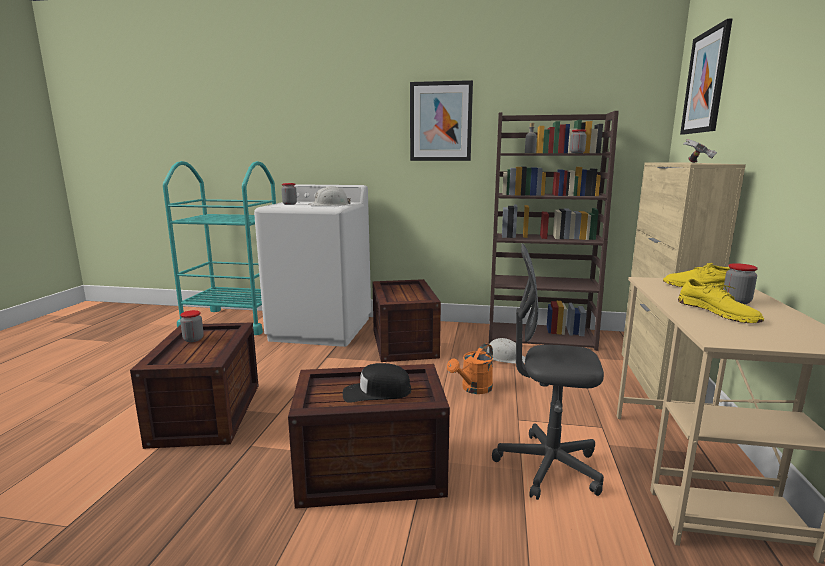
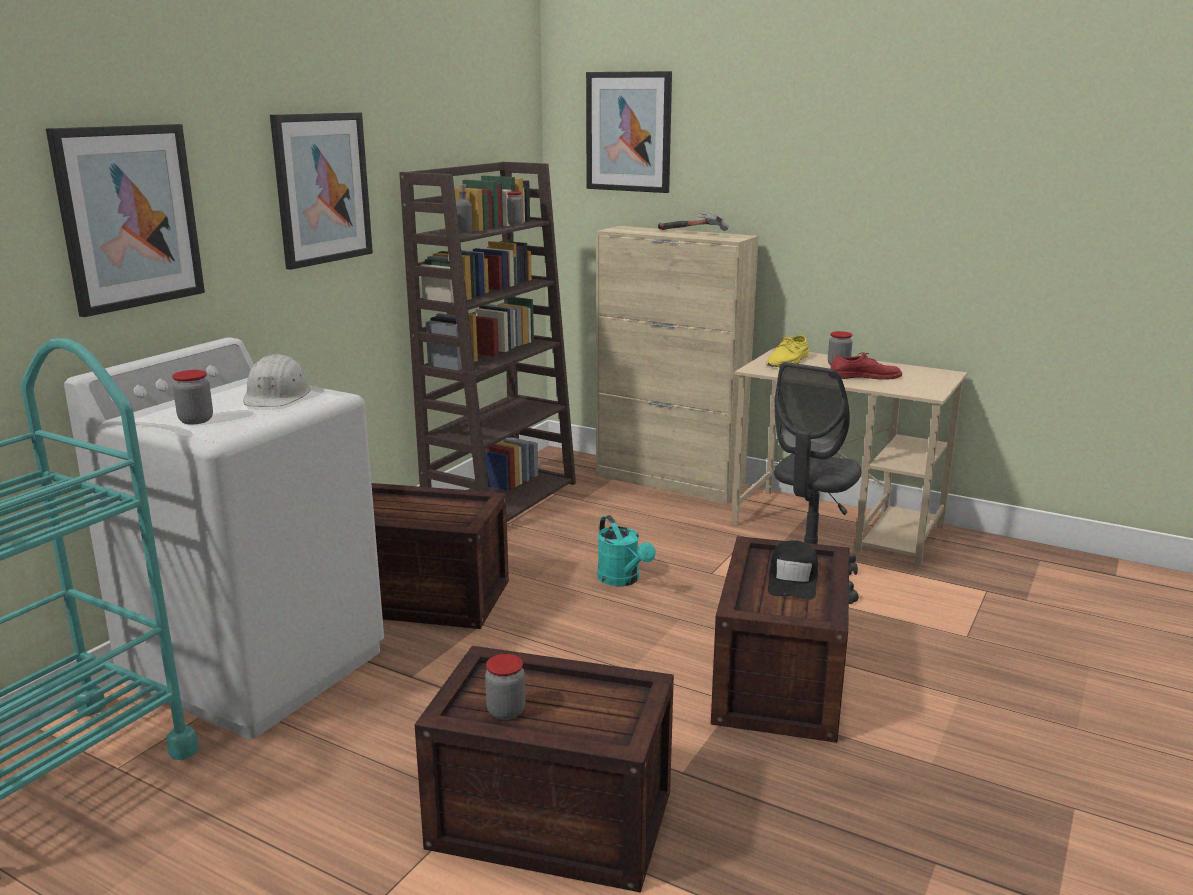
camera: 70 degrees left, 5 degrees up
(330, 126) = (129, 217): none -> picture
(473, 389) = (623, 580): orange watering can -> turquoise watering can
(505, 357) = (547, 538): white hard hat -> none
(718, 311) = (864, 376): yellow shoe -> red shoe

